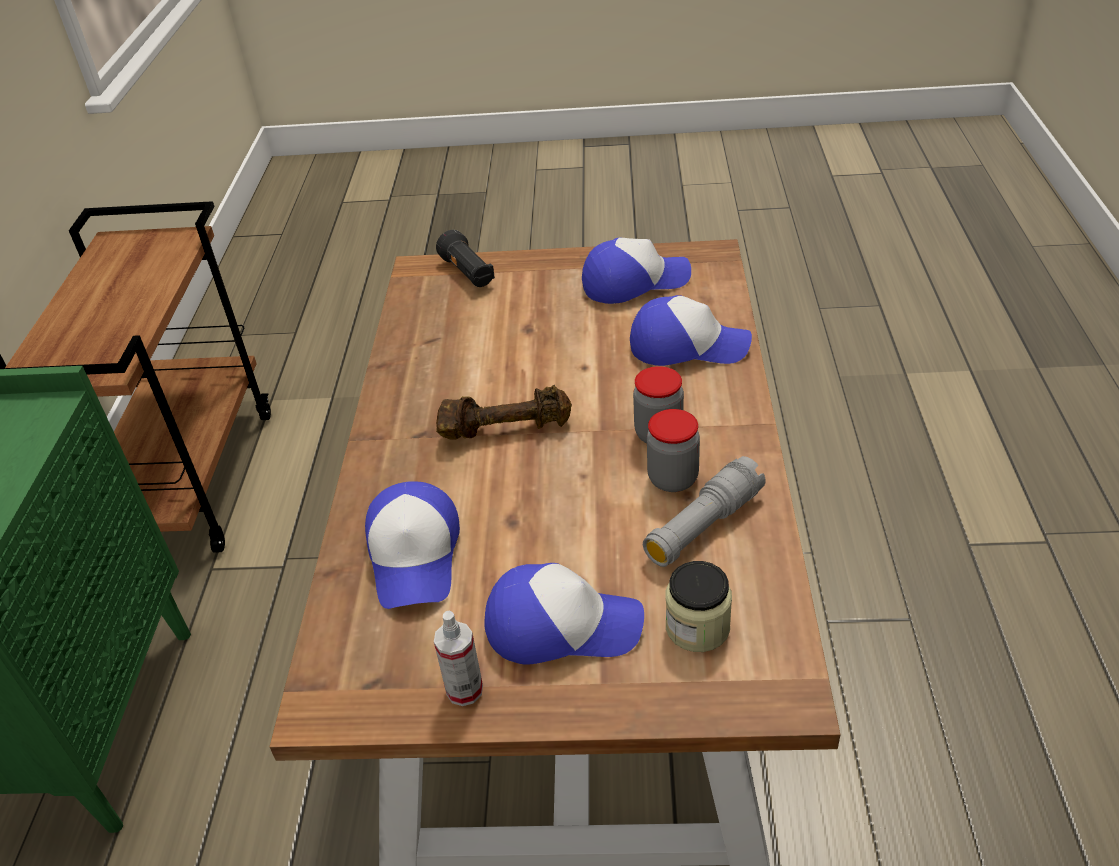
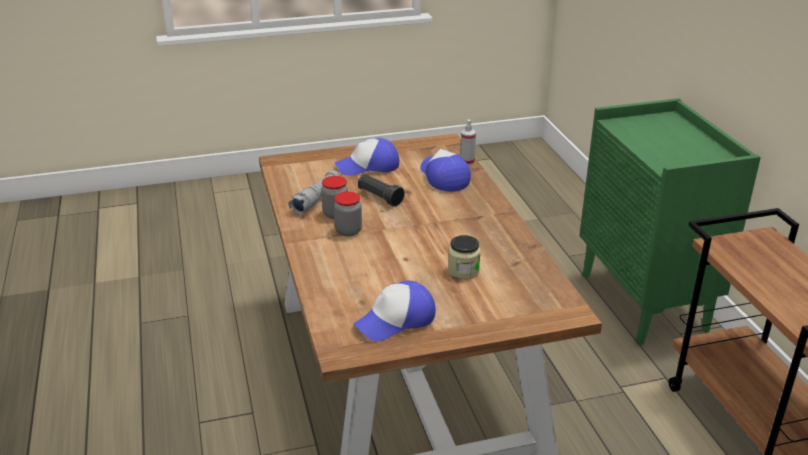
camera: 160 degrees right, 10 degrees down
(464, 690) = (397, 149): spray bottle -> spray bottle (467, 162)
(468, 273) = (529, 313): black flashlight -> black flashlight (380, 197)
(505, 428) = (434, 224): brown dumbbell -> none
(687, 345) = (343, 278): cap -> none
(697, 627) = (313, 172): jar -> jar (463, 271)

